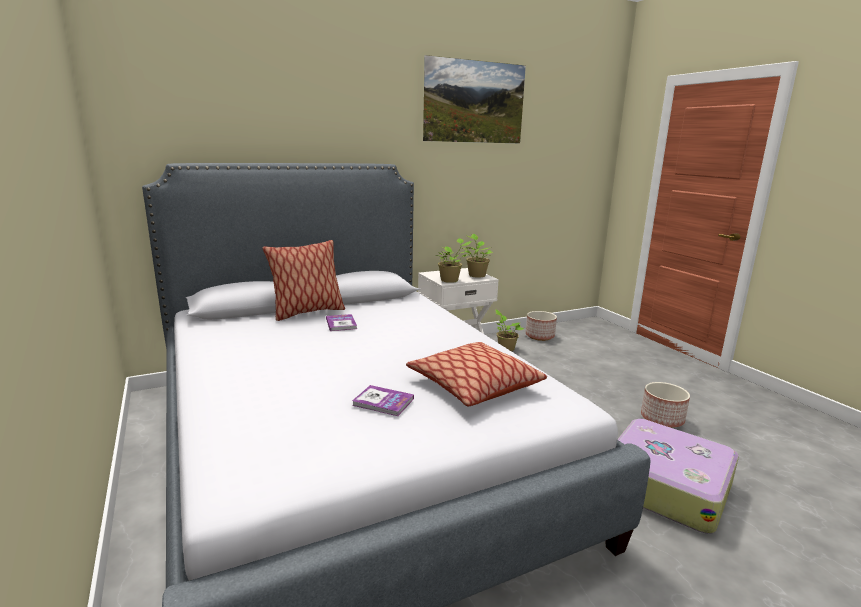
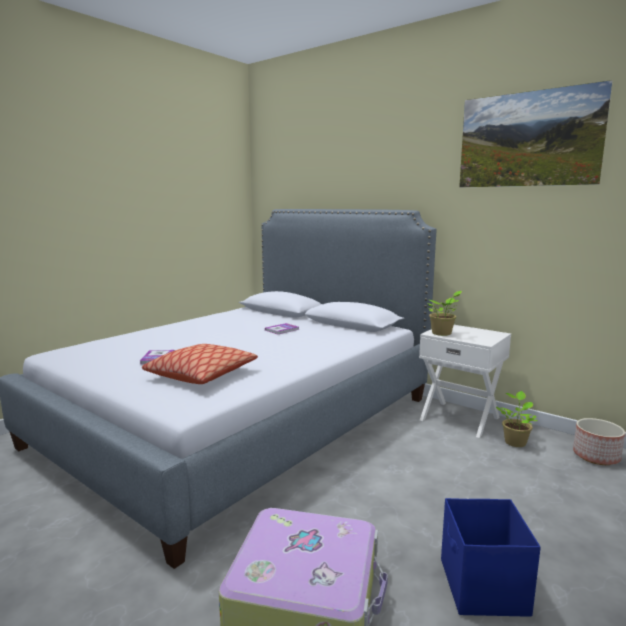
camera: 65 degrees right, 5 degrees down
(307, 312) = (292, 320): pillow -> none
(476, 275) = (484, 338): potted plant -> none
(662, 419) = (482, 588): planter -> blue storage box

